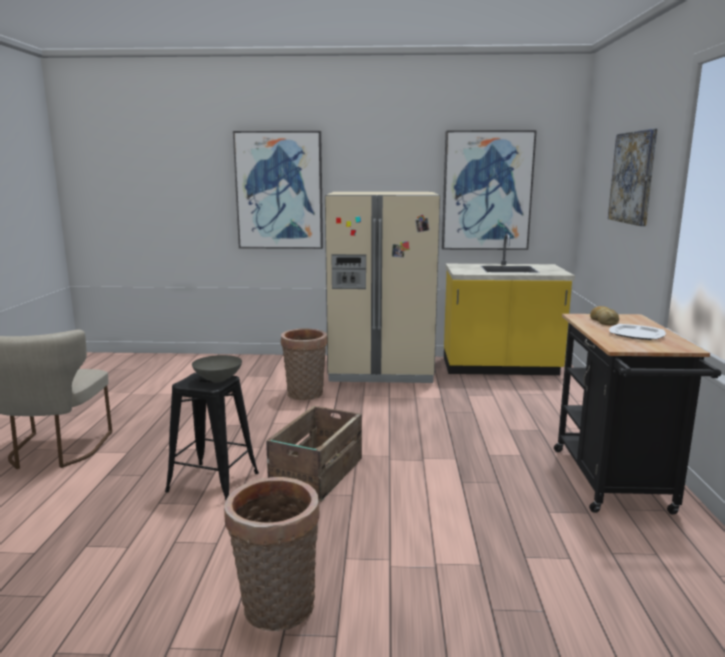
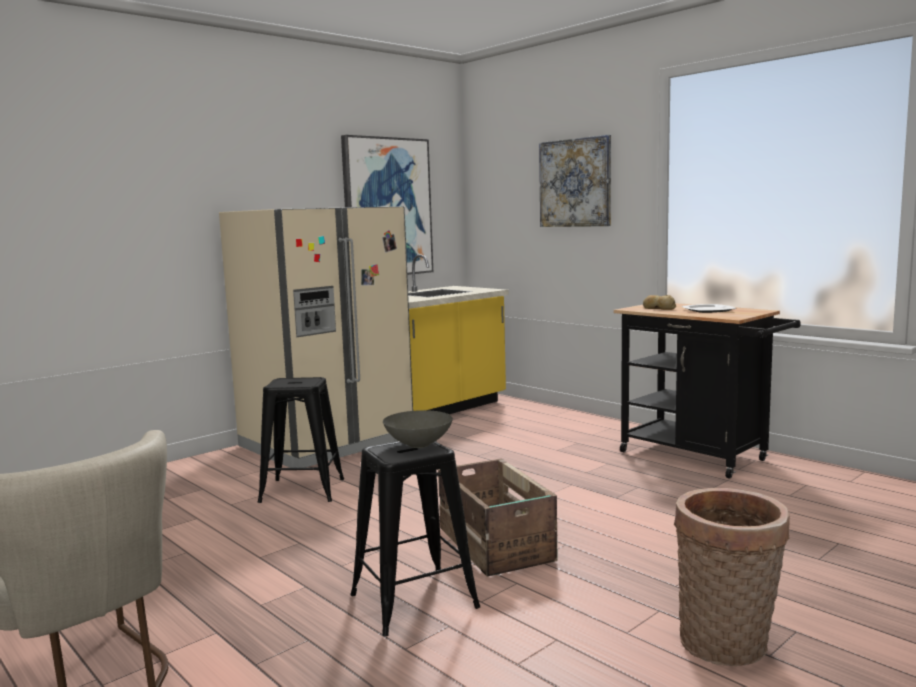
camera: 45 degrees left, 5 degrees down
(279, 190) = (138, 213): picture -> none
(305, 395) = (301, 490): basket -> black stool

